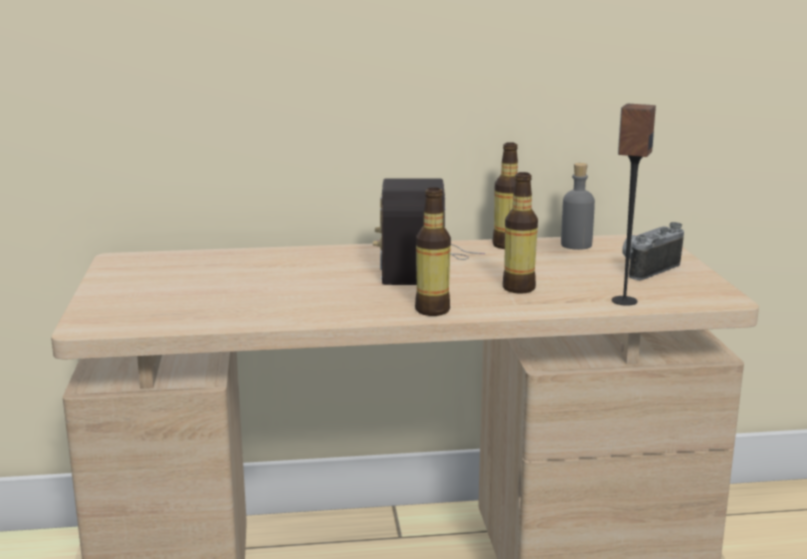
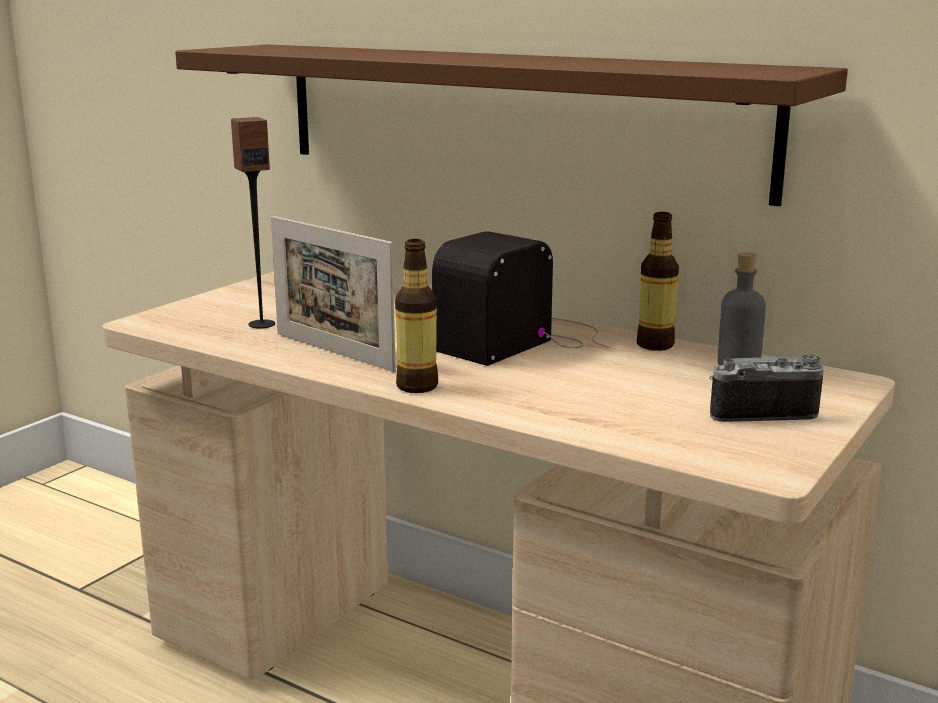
camera: 40 degrees right, 0 degrees up
(314, 304) = (333, 351): none -> picture frame
(345, 81) = (511, 116): none -> brown shelf
(518, 288) = (554, 390): bottle -> none
(623, 301) = (636, 437): speaker -> speaker (261, 324)

